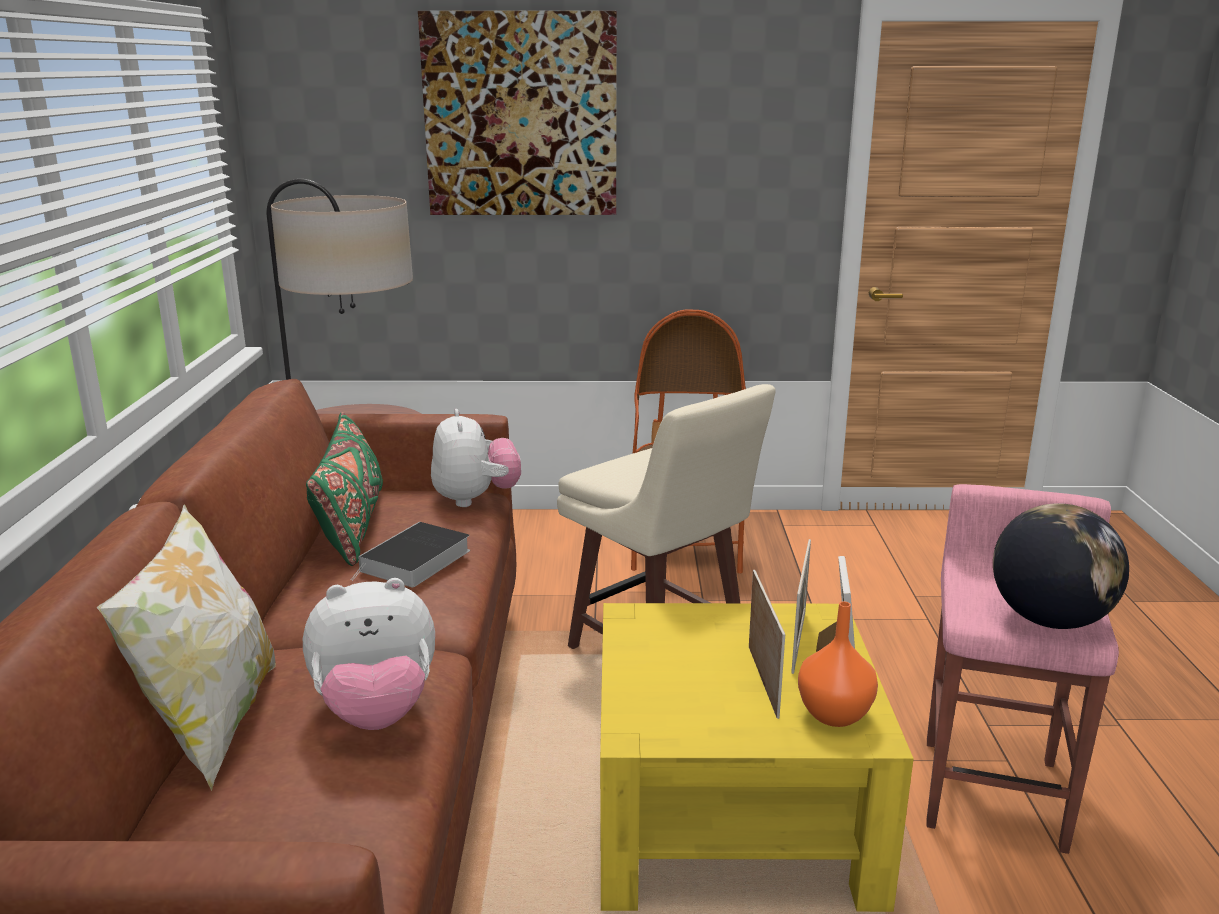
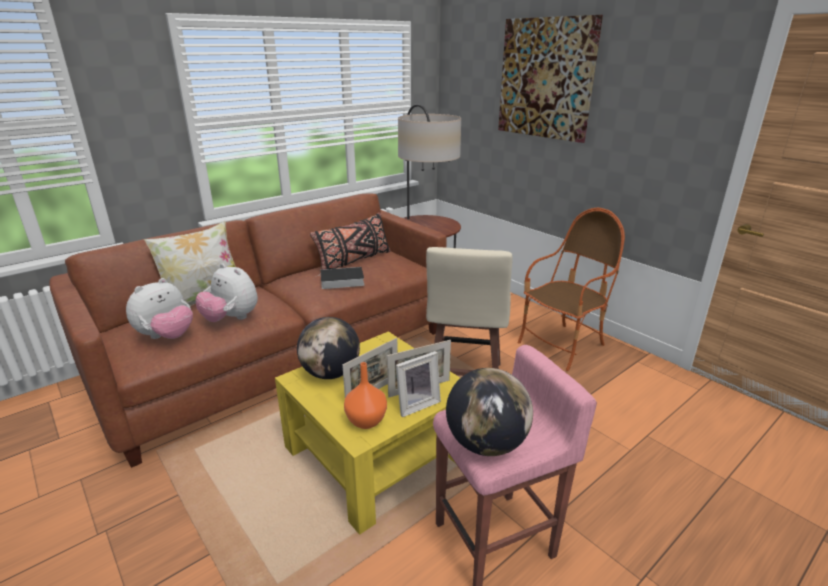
camera: 50 degrees right, 5 degrees up
(352, 526) = (353, 261): green pillow -> black pillow
(475, 499) = (411, 269): plush toy -> plush toy (167, 336)
(662, 697) = (330, 373): none -> globe

